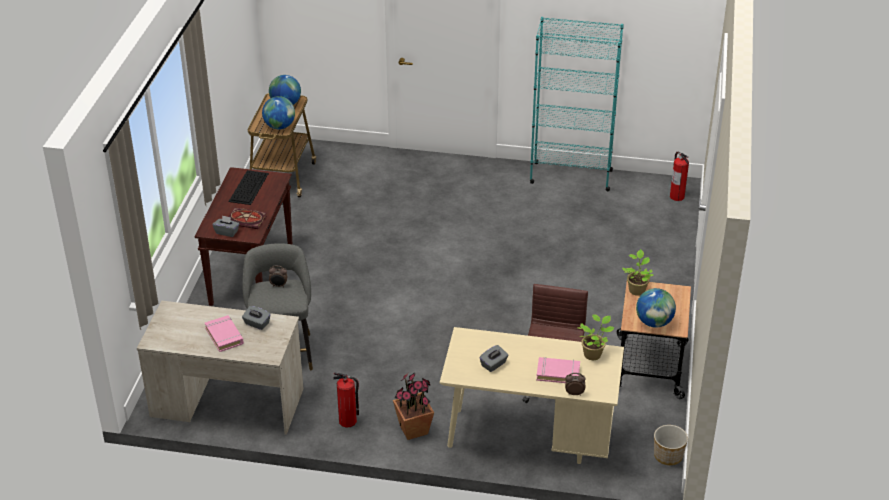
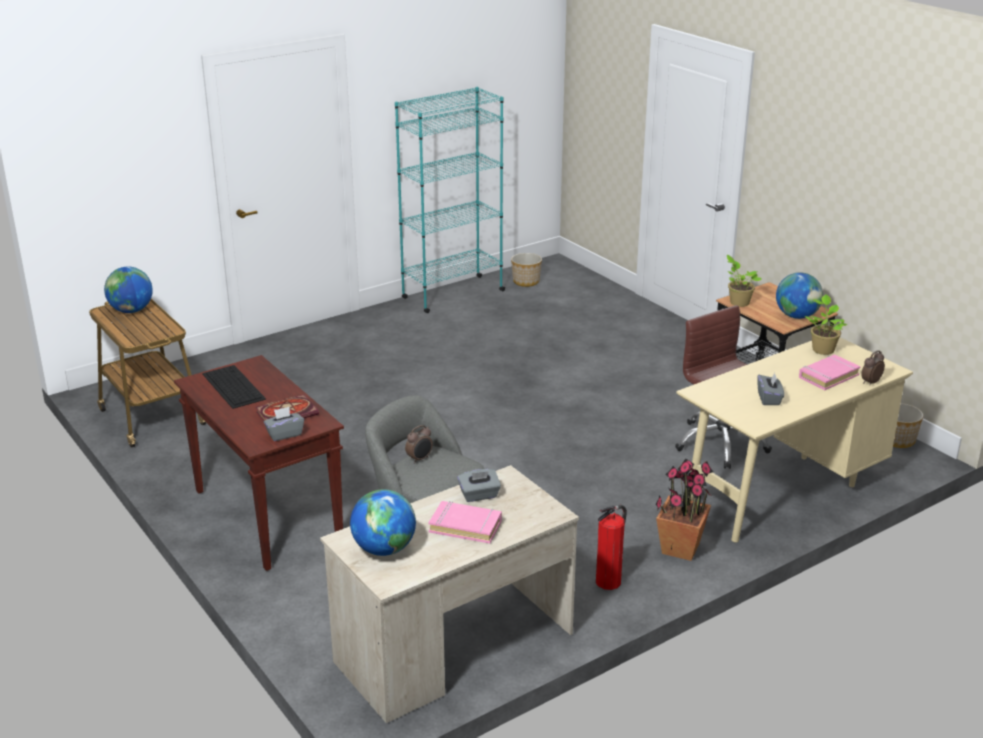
camera: 45 degrees left, 10 degrees down
(279, 126) = (159, 330): globe -> globe (384, 549)
(636, 191) = (526, 281): none -> planter
(676, 196) = (564, 271): fire extinguisher -> none

